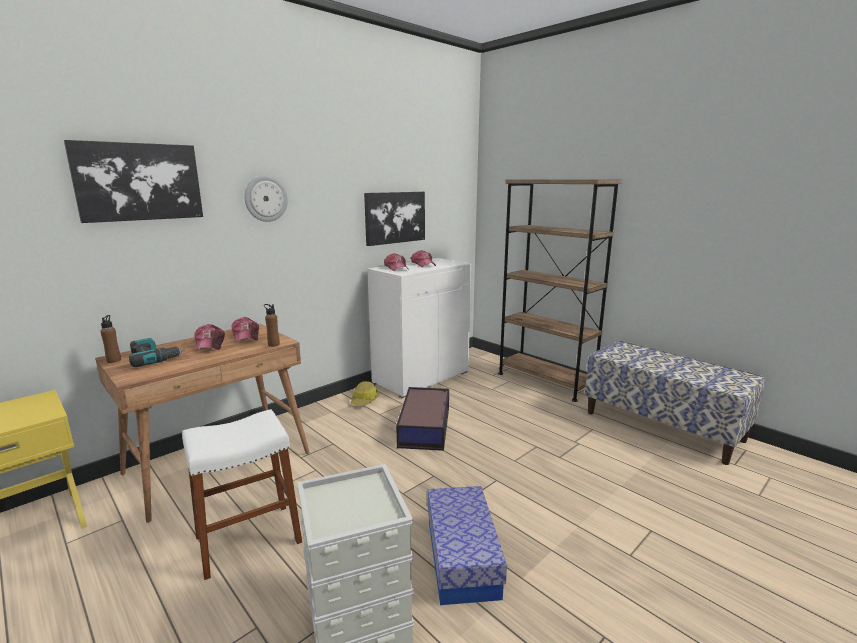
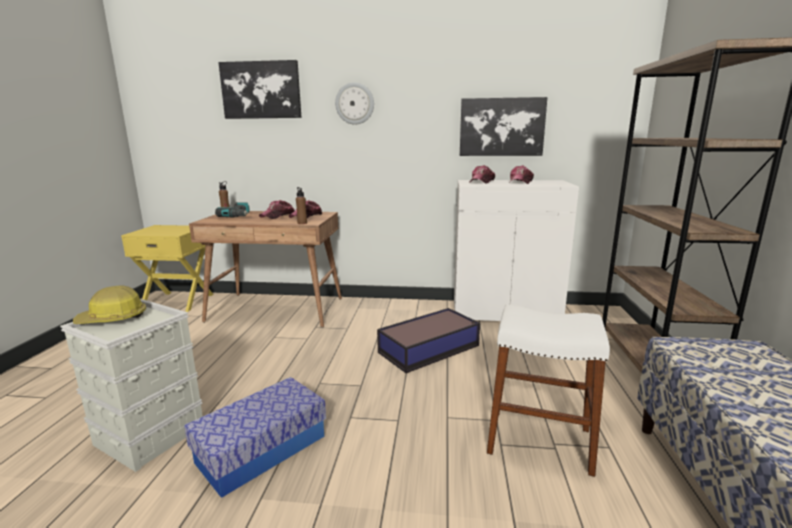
camera: 50 degrees right, 0 degrees up
(248, 539) = (211, 355): white stool -> white stool (539, 440)
(364, 400) = (423, 311): hard hat -> hard hat (113, 319)

